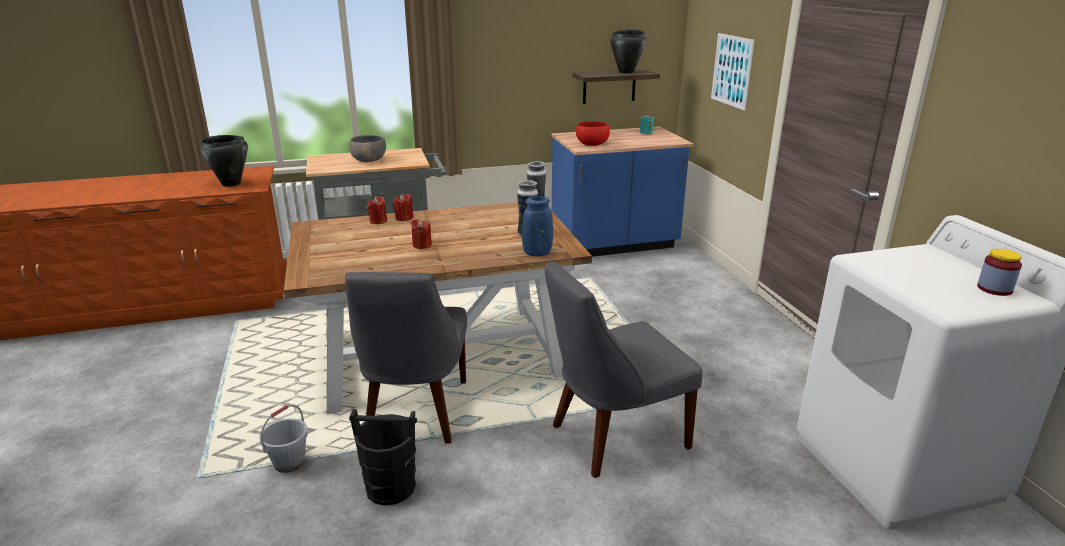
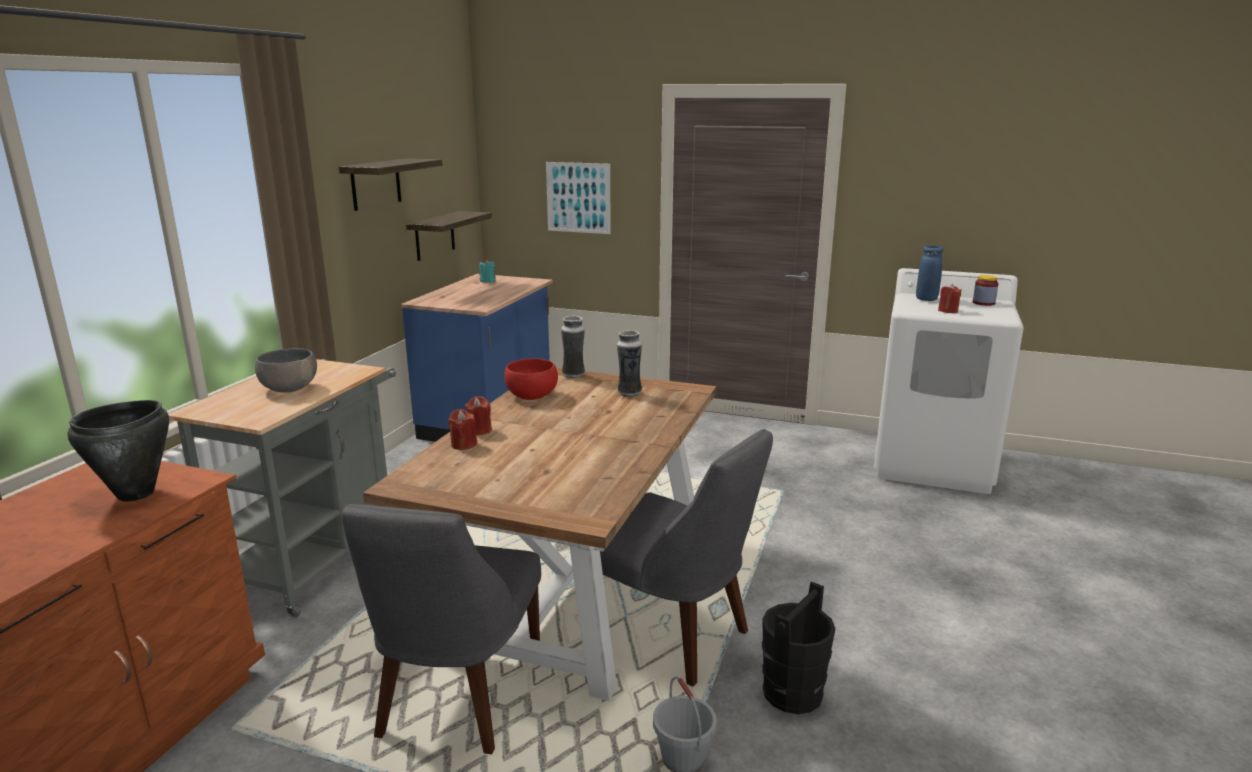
camera: 55 degrees left, 5 degrees down
(422, 245) = (580, 440): red candle -> red candle (948, 311)
(537, 253) = (682, 401): blue vase -> blue vase (926, 299)
(541, 37) = (376, 184): none -> shelf
(592, 144) = (477, 302): red bowl -> red bowl (532, 395)
(613, 437) = (813, 544): grey chair -> grey chair (457, 700)
(626, 72) = (457, 215): black cooking pot -> none

